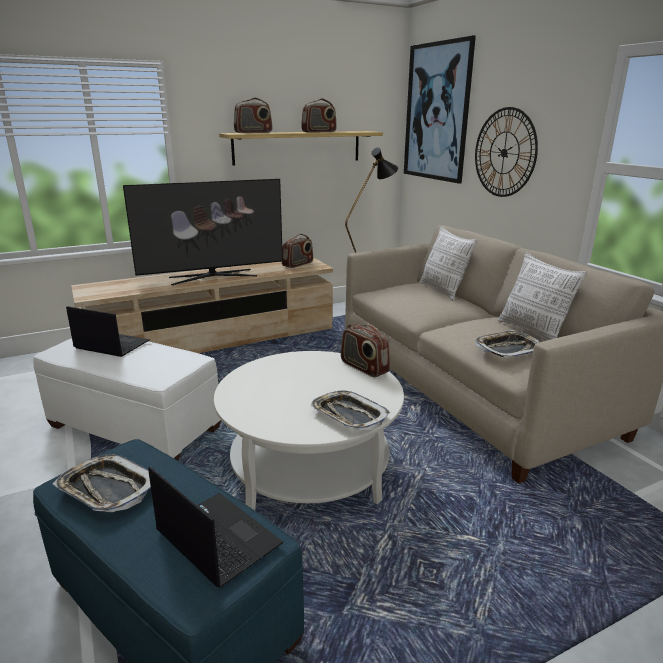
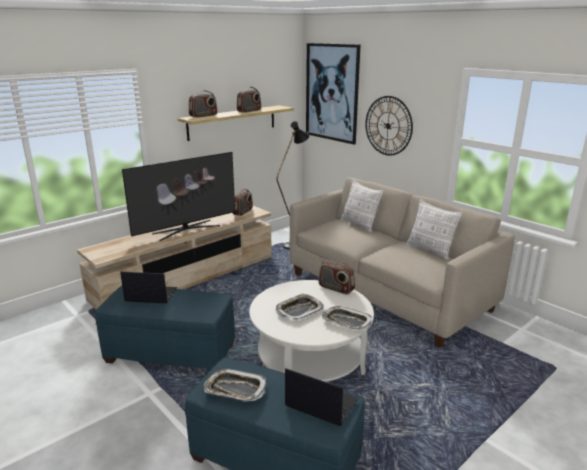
camera: 15 degrees left, 0 degrees up
(134, 427) = (170, 353): white ottoman -> blue ottoman
(508, 349) = (422, 265): tray -> tray (299, 310)

